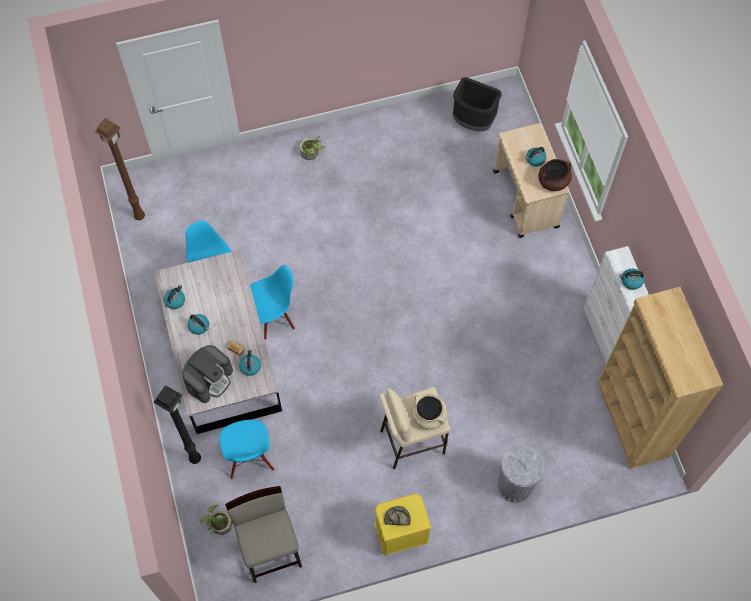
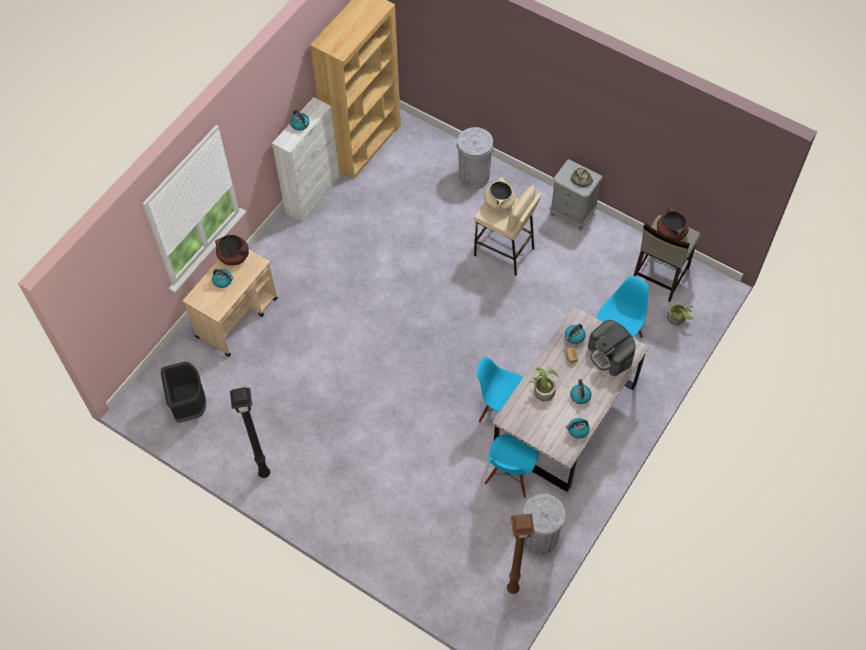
camera: 130 degrees left, 5 degrees down
(155, 261) = (539, 538): none -> grey trash can
(196, 458) = (652, 370): black floor lamp -> black floor lamp (263, 473)
(209, 379) = (610, 355): coffee machine -> coffee machine turned 120 degrees counterclockwise
(268, 535) = (670, 233): none -> brown cooking pot
(311, 153) = (328, 504): potted plant -> potted plant (543, 389)
(400, 535) = (572, 213): yellow nightstand -> grey nightstand

